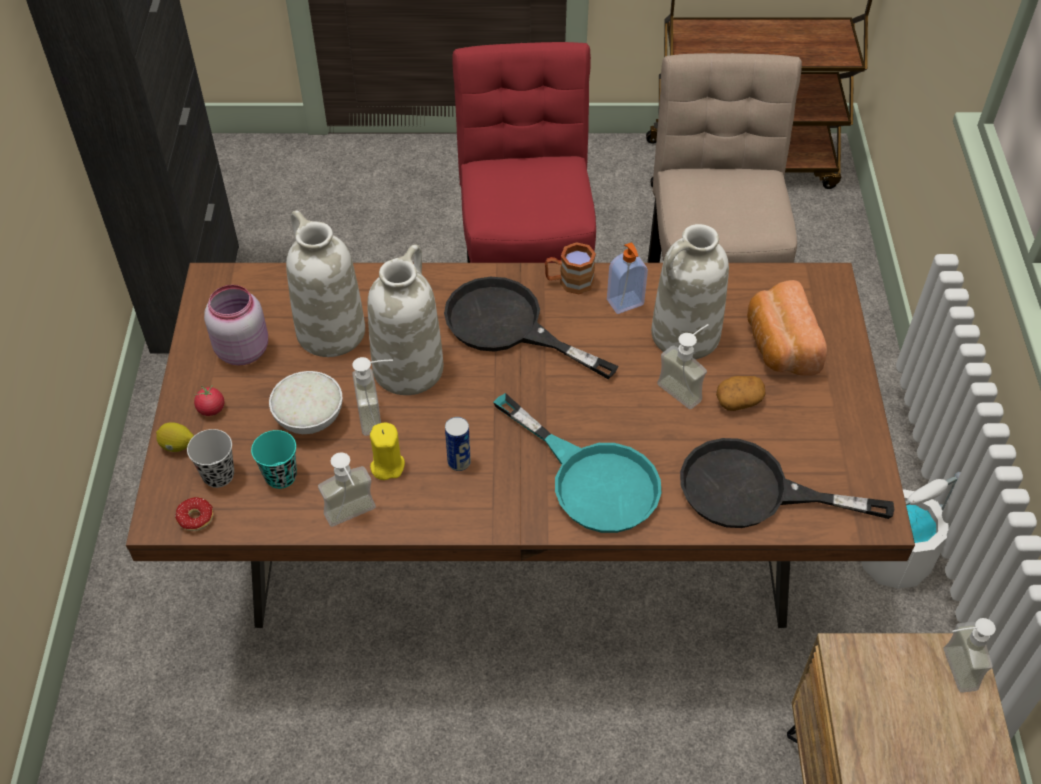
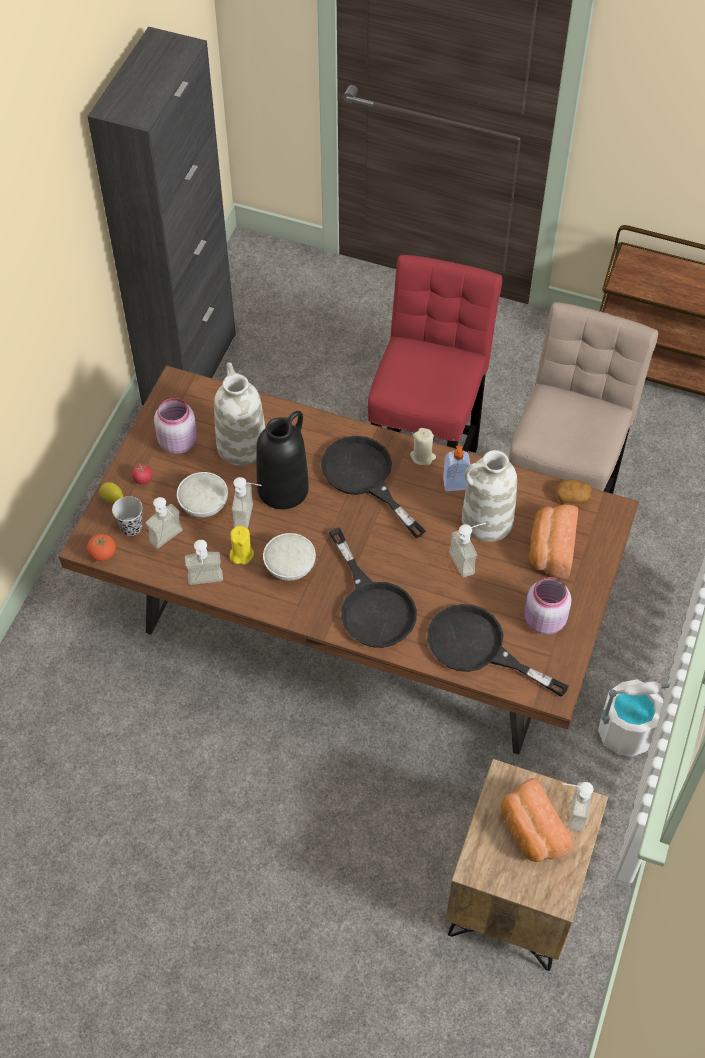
camera: 20 degrees right, 5 degrees up
(191, 523) = (103, 554): donut -> tomato
(281, 476) = (170, 540): turquoise cup -> soap dispenser
(408, 367) = (283, 488): white vase -> black vase
(459, 462) = (289, 566): can -> white bowl
(569, 282) = (422, 456): brown mug -> beige candle
(591, 479) = (372, 605): turquoise frying pan -> black frying pan
(739, 400) = (501, 581): potato -> potato (572, 497)
(815, 432) = (543, 621): none -> pink jar
(914, 713) = (530, 831): none -> bread

